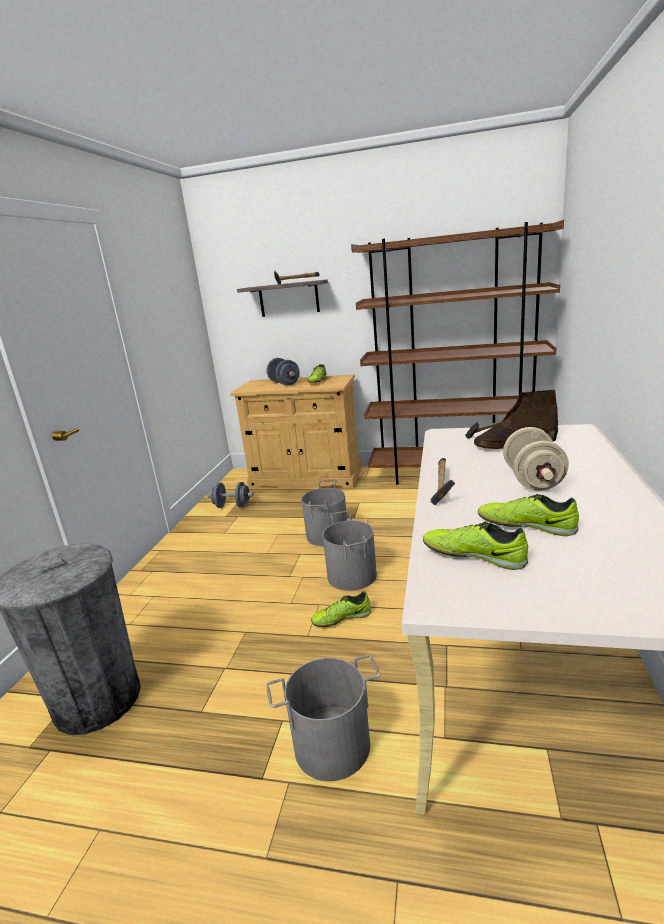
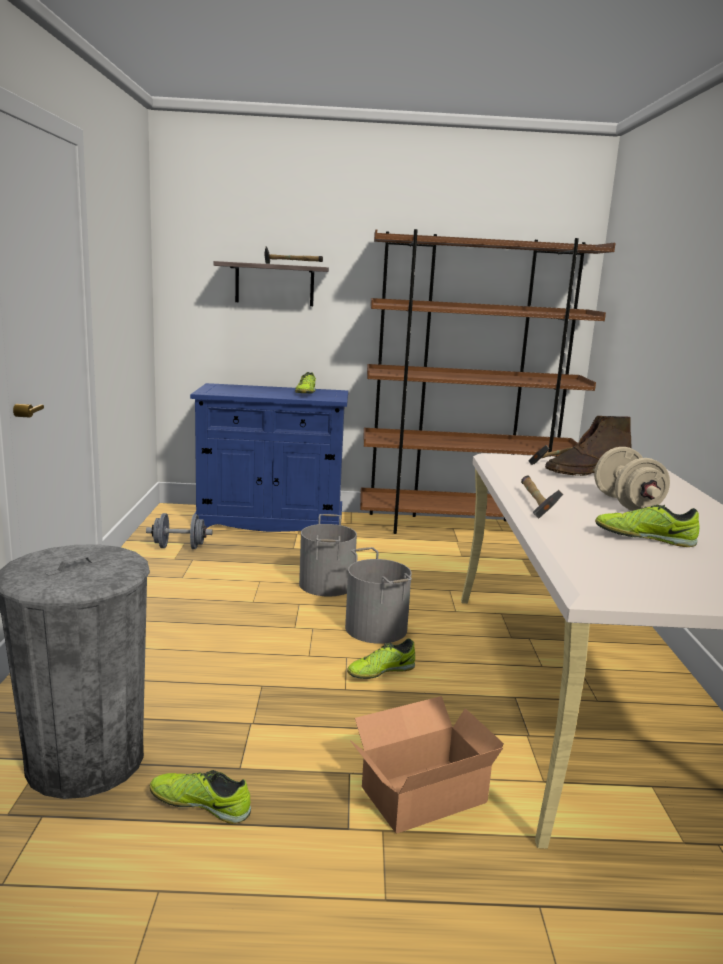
camera: 15 degrees left, 5 degrees down
(284, 383) = (260, 391): grey dumbbell -> none
(306, 478) = (270, 520): beige cabinet -> blue cabinet
(331, 744) = (419, 792): grey bucket -> cardboard box
(474, 555) = (608, 558): shoe -> shoe (200, 804)

